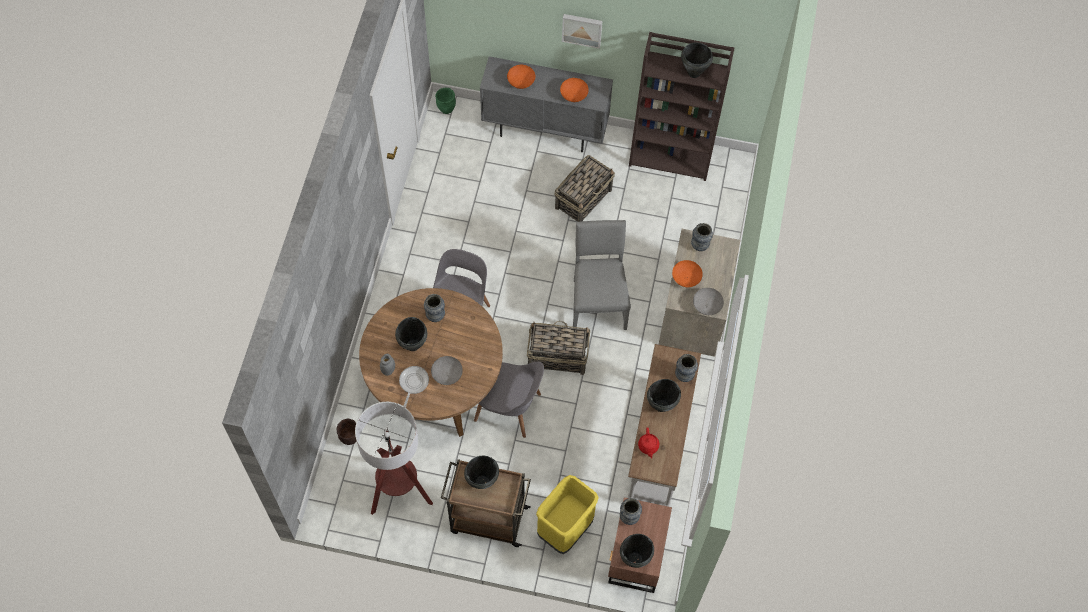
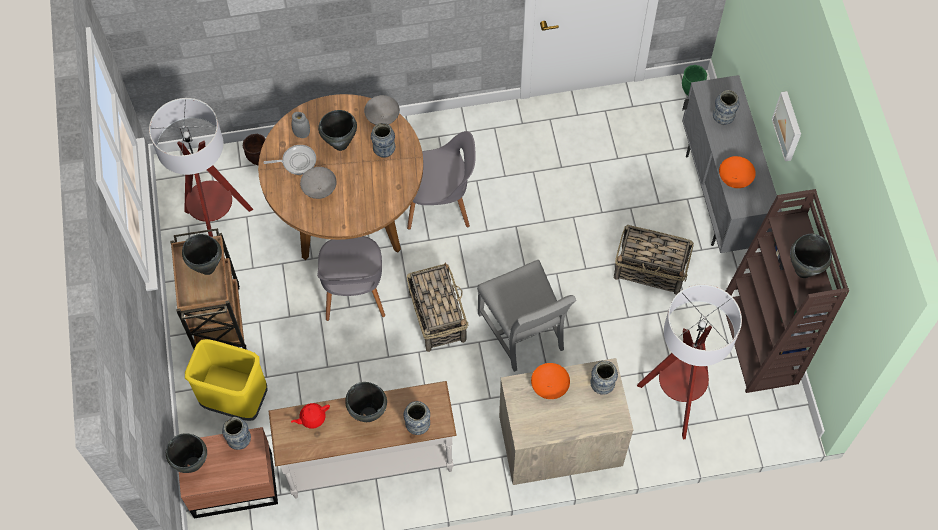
camera: 70 degrees right, 0 degrees up
(521, 82) = (722, 119): orange bowl -> vase
(597, 302) = (524, 332): grey chair -> grey chair turned 90 degrees clockwise
(693, 225) = (676, 400): none -> floor lamp
(706, 306) = (522, 422): grey bowl -> grey bowl (382, 117)

